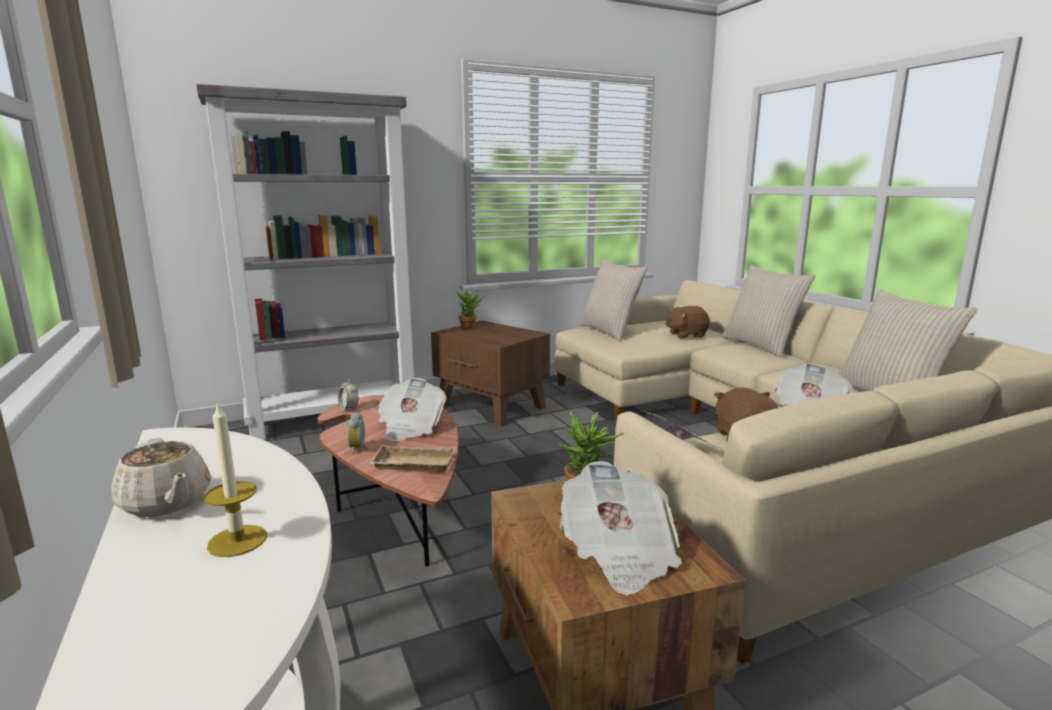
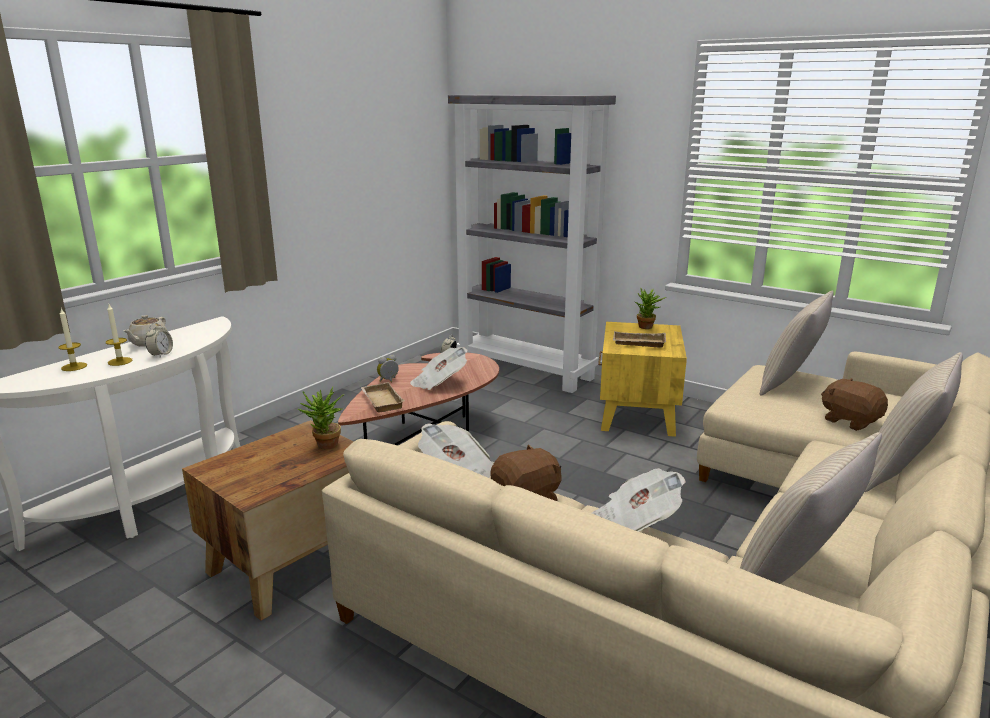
camera: 60 degrees right, 5 degrees up
(165, 607) = (74, 367): none -> candle
(273, 495) = (161, 354): none -> alarm clock
(491, 407) = (637, 414): brown side table -> yellow side table
(499, 336) = (638, 343): none -> beige tray
(618, 554) = (253, 469): newspaper -> none

